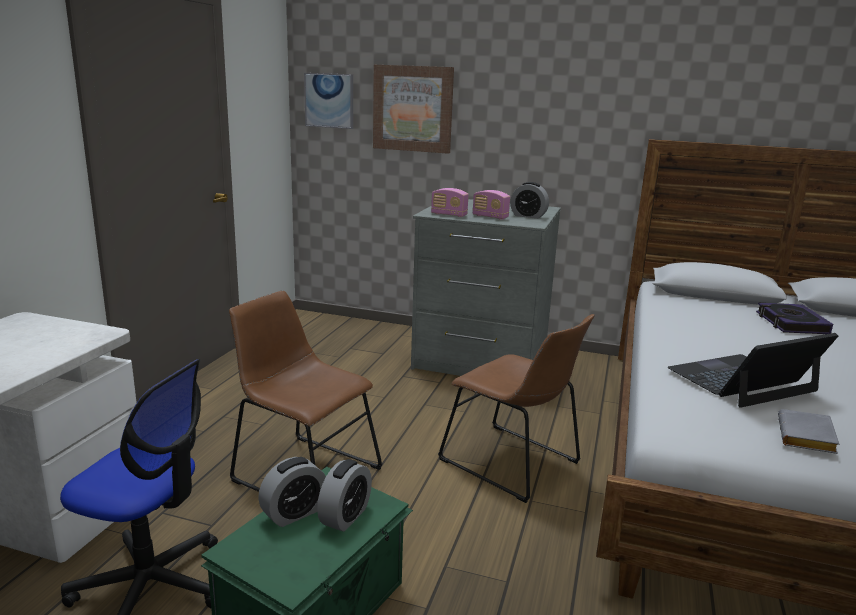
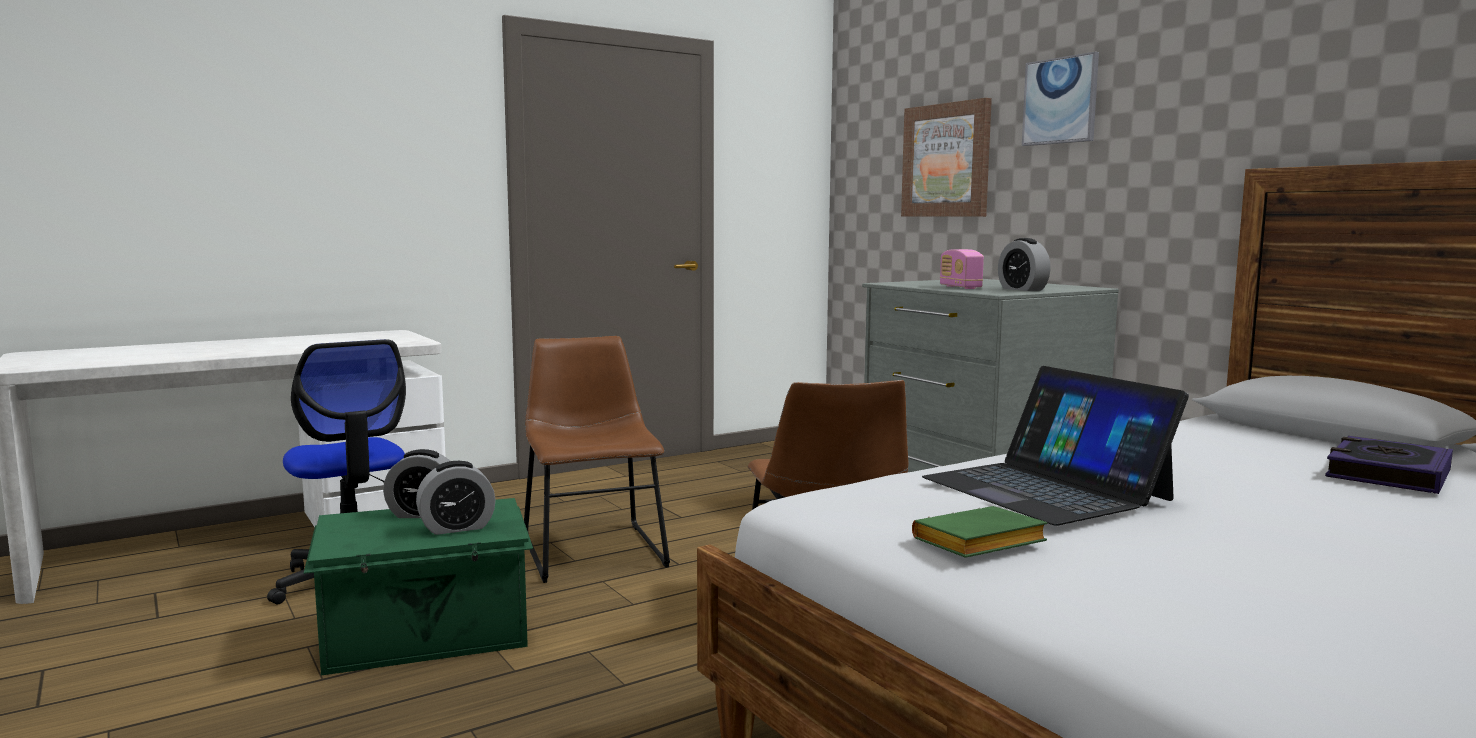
camera: 40 degrees right, 10 degrees down
(329, 100) = (865, 161): picture -> picture (1060, 101)
(449, 215) = (909, 284): radio -> none
(742, 380) = (1046, 488): laptop -> laptop turned 135 degrees counterclockwise
(808, 438) = (978, 544): grey book -> green book

